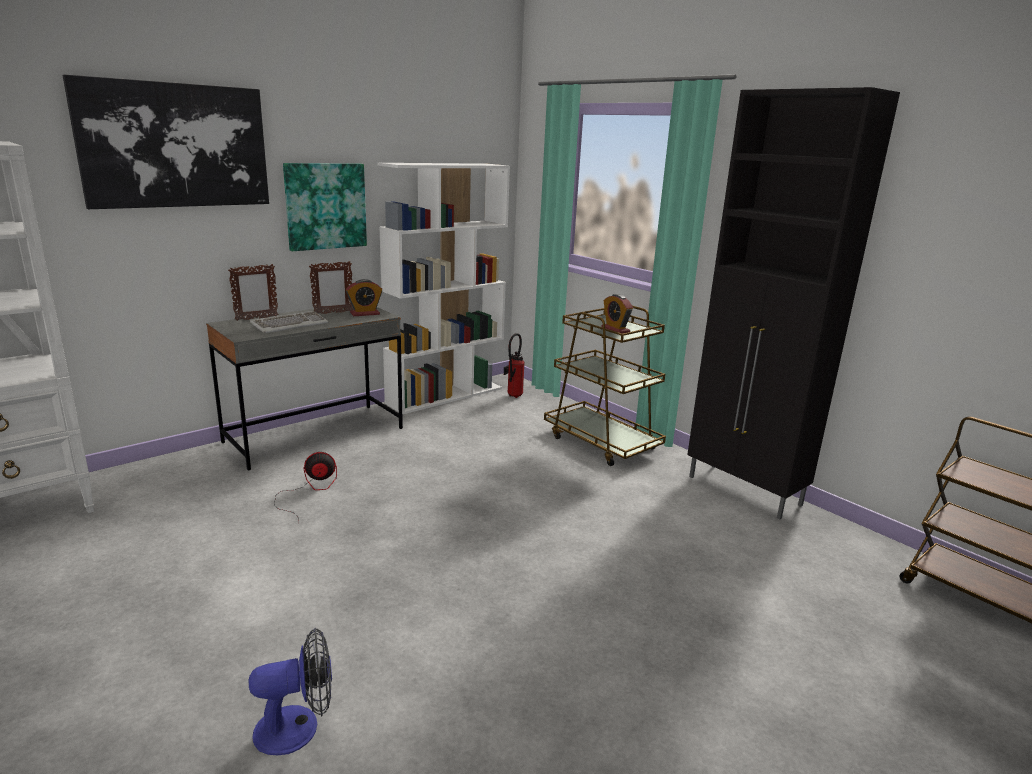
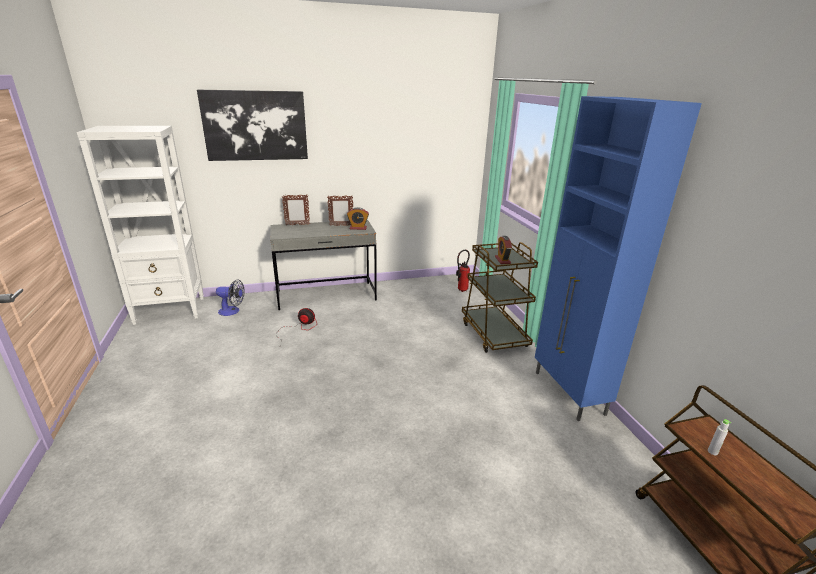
camera: 25 degrees right, 5 degrees up
(290, 325) = (309, 231): keyboard -> none
(298, 727) = (198, 457): fan -> fan (232, 311)
(325, 206) = (344, 160): picture -> none
(445, 395) = (418, 282): white bookcase -> none
(745, 491) = (569, 393): black cabinet -> blue cabinet
(1002, 488) = (712, 452): none -> grey bottle

